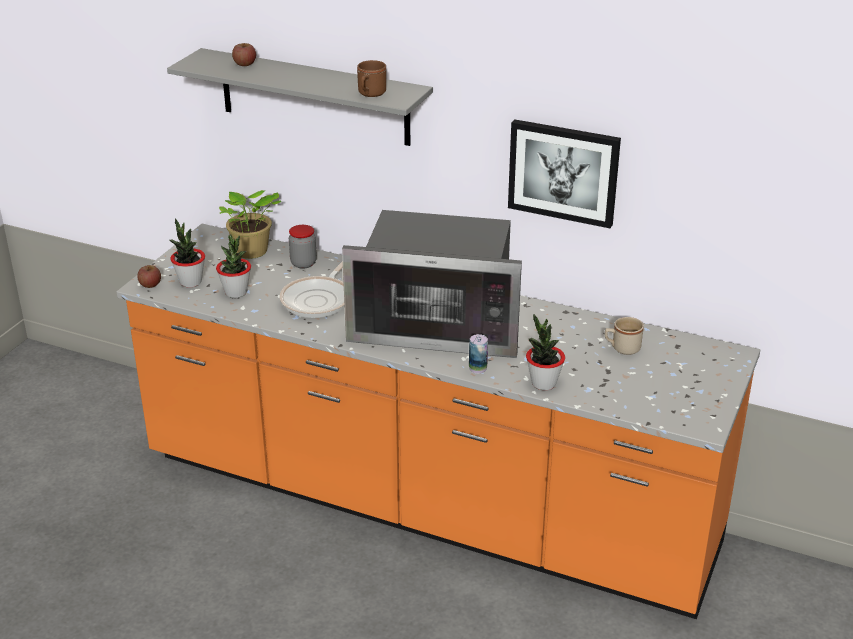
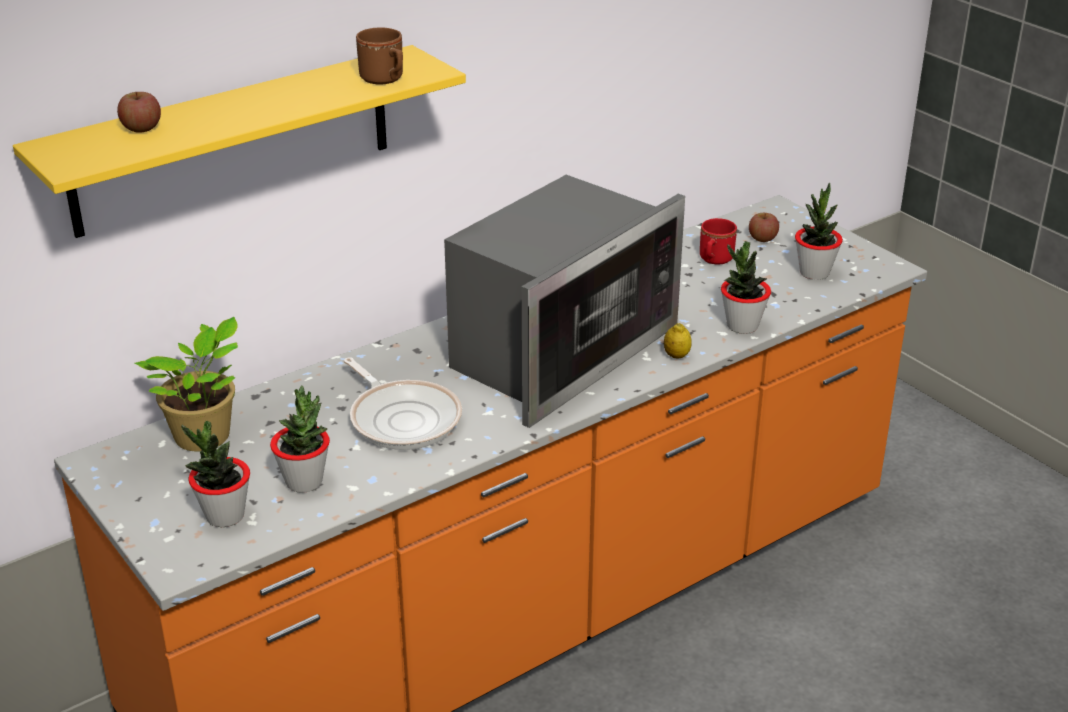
camera: 60 degrees left, 0 degrees up
(150, 285) = (185, 558): apple -> apple (762, 238)
(303, 263) = (292, 402): jar -> none
(314, 97) = (233, 141): grey shelf -> yellow shelf
(477, 368) = (676, 356): can -> lemon
(563, 172) = (577, 89): picture -> none
(622, 348) = (714, 260): beige mug -> red mug
(654, 394) = (814, 272): none -> potted plant

